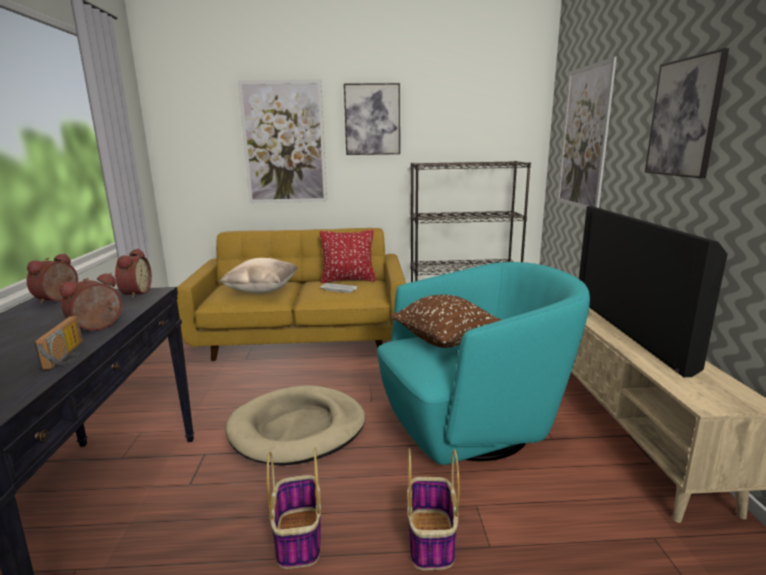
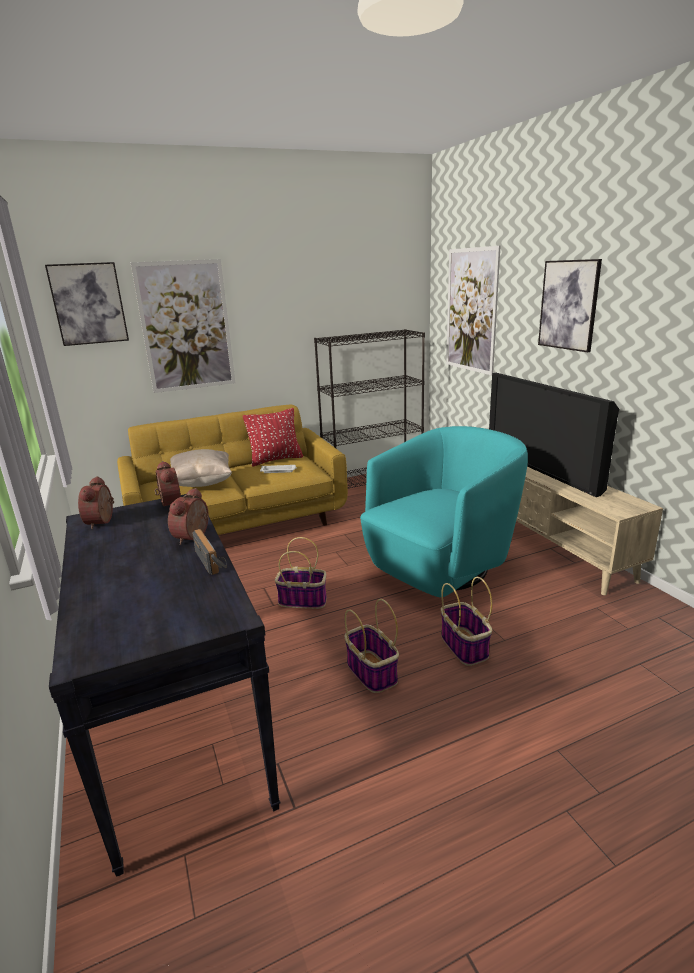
camera: 20 degrees left, 5 degrees up
(298, 429) = (303, 600): beige dog bed -> basket
(372, 119) = (273, 297): picture -> picture (88, 304)
(445, 340) = (417, 500): brown pillow -> none

